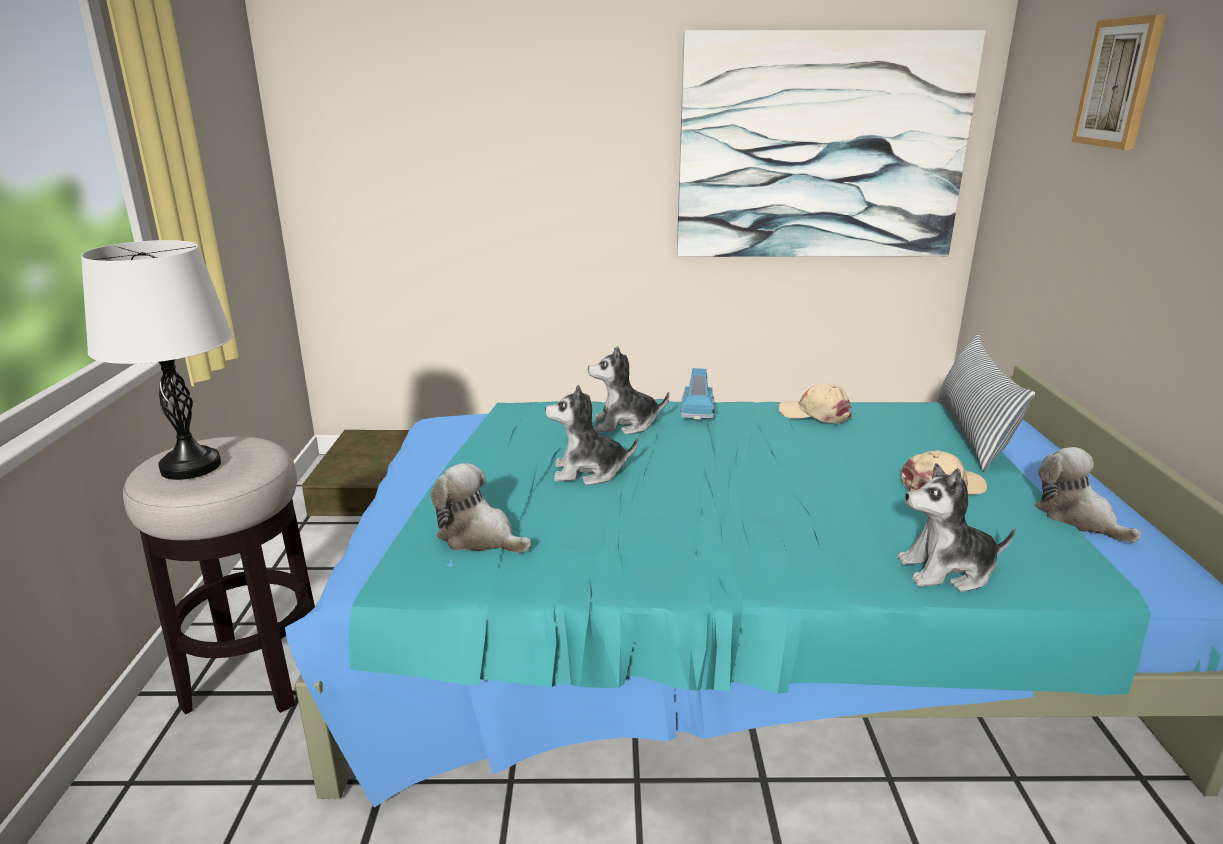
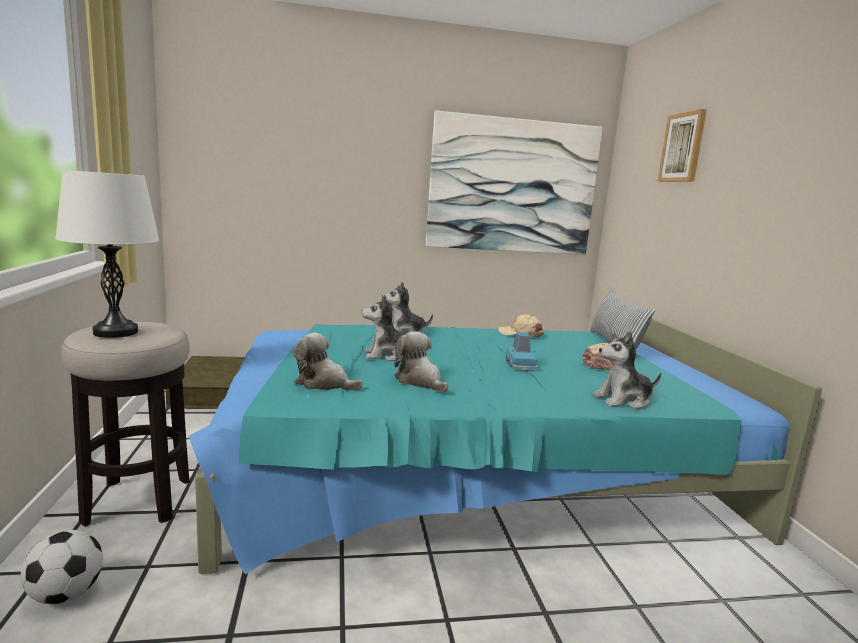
camera: 10 degrees left, 10 degrees down
(154, 821) = (66, 595): none -> football
(697, 410) = (448, 329): blue toy car -> blue toy car (520, 364)
(1076, 519) = (685, 381): plush toy -> plush toy (420, 381)

